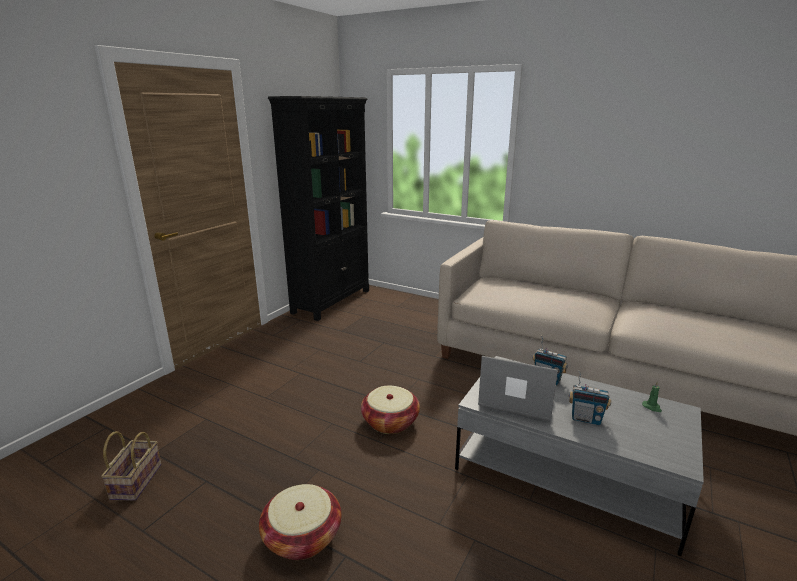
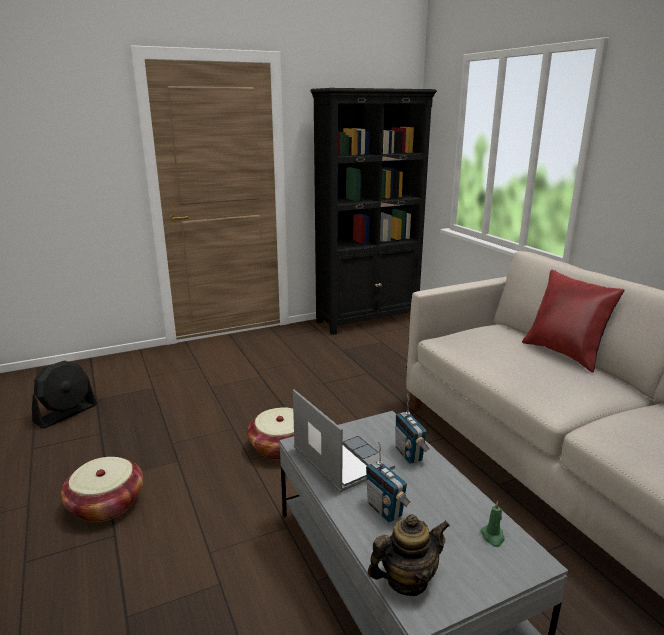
camera: 35 degrees right, 0 degrees up
(136, 480) = (66, 413): basket -> black fan
(553, 286) = (564, 354): none -> red pillow
(654, 452) = (407, 580): none -> teapot

